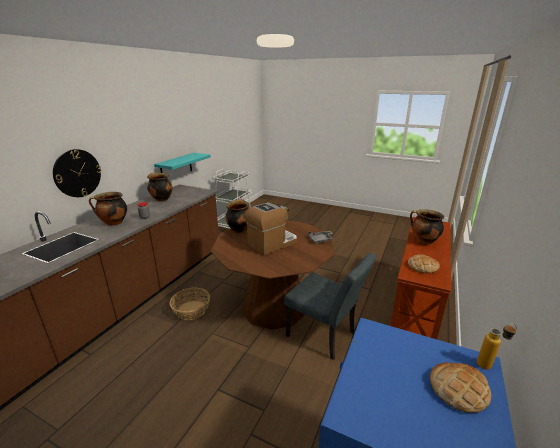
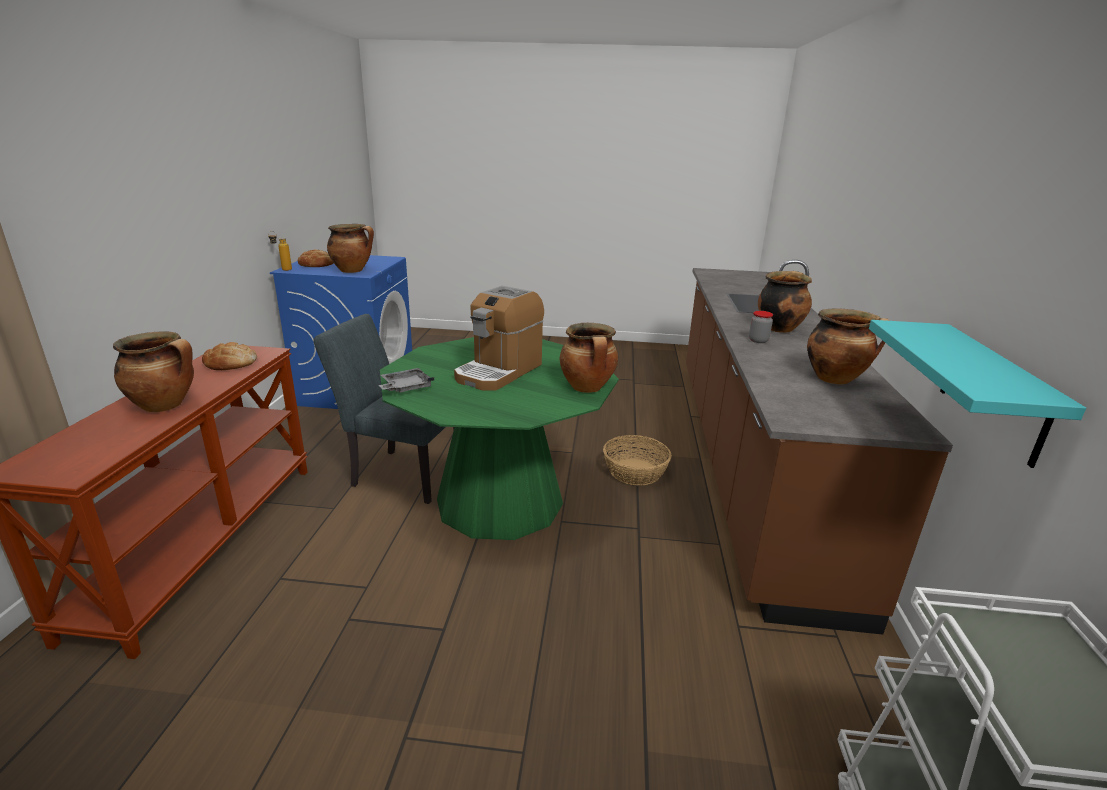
camera: 160 degrees right, 0 degrees up
(77, 173) = (866, 247): wall clock -> none
(274, 306) = (500, 501): brown dining table -> green dining table
(388, 346) = (353, 270): none -> cooking pot

